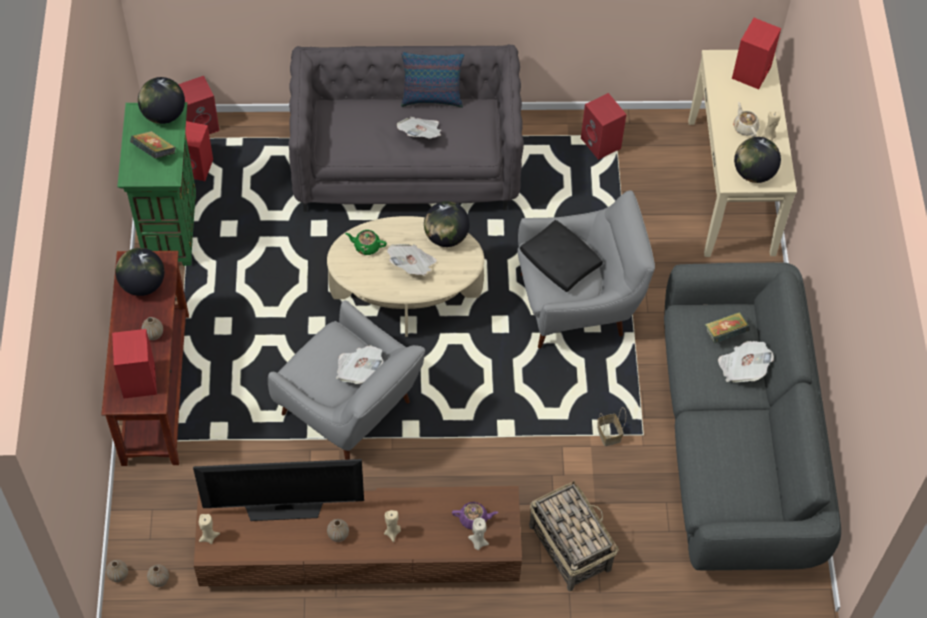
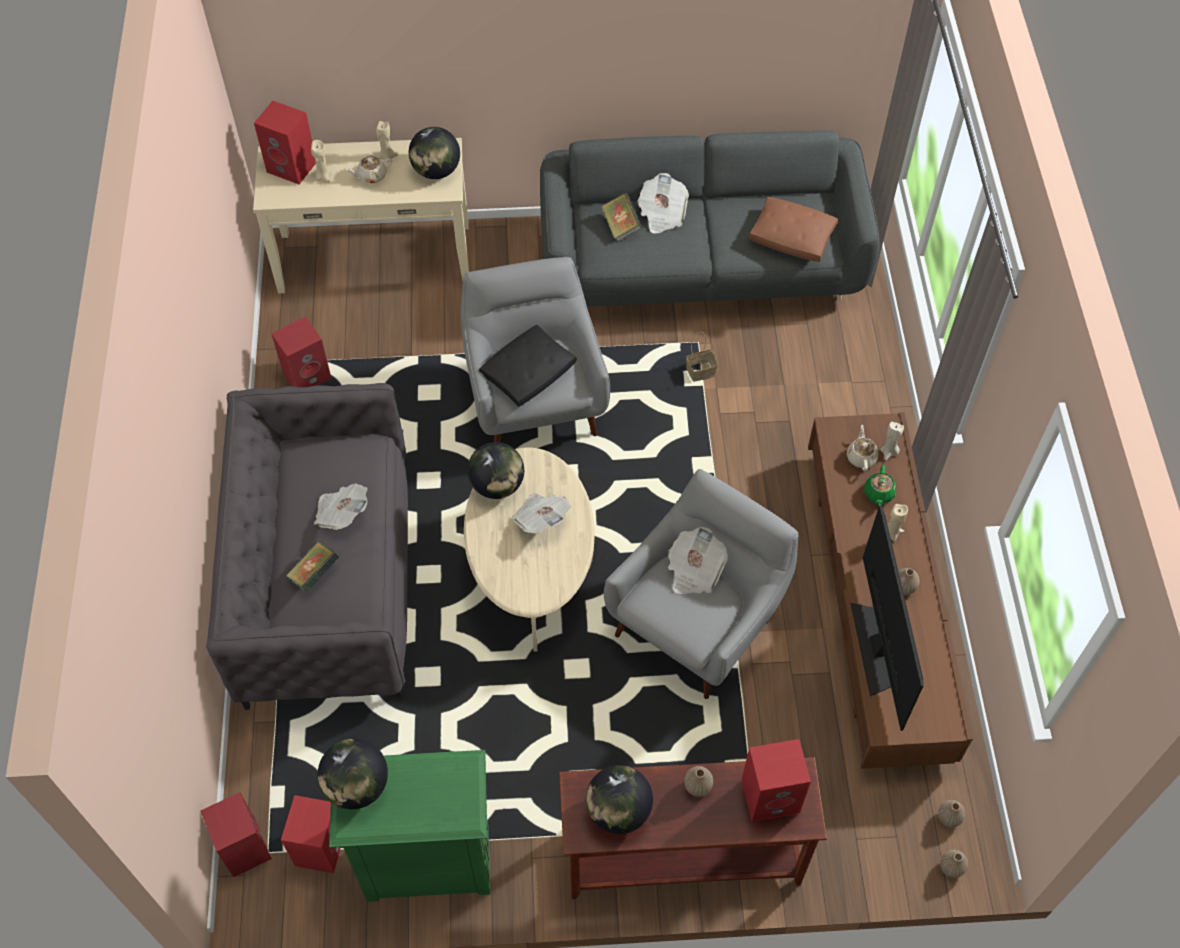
camera: 90 degrees left, 0 degrees up
(154, 152) = (427, 791): book -> book (315, 574)
(209, 537) = (930, 727): beige candle -> beige candle (323, 177)
(366, 246) = (513, 571): green teapot -> green teapot (878, 493)
(432, 99) = (280, 507): blue pillow -> none
(474, 519) = (861, 457): purple teapot -> beige teapot
(569, 546) = (837, 406): basket -> none
(718, 477) = (792, 237): none -> brown pillow

